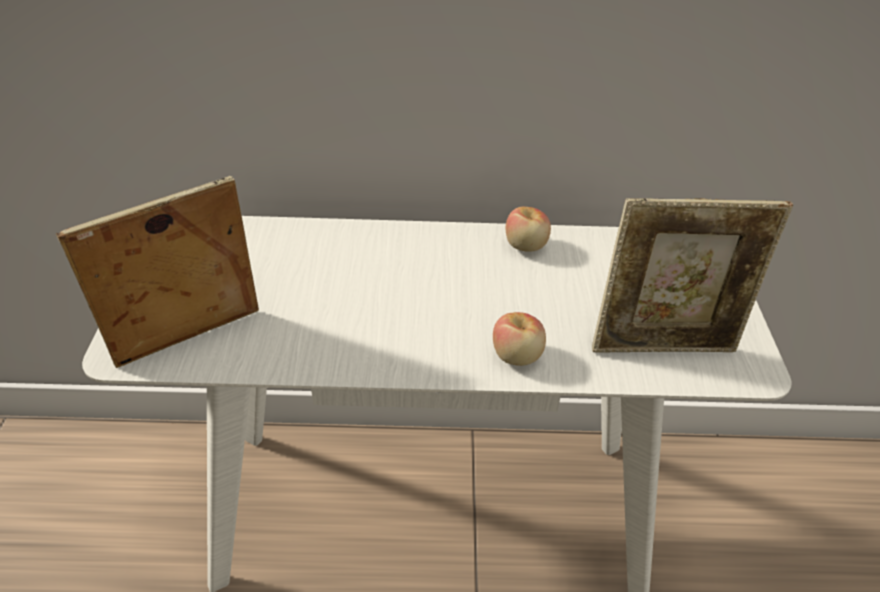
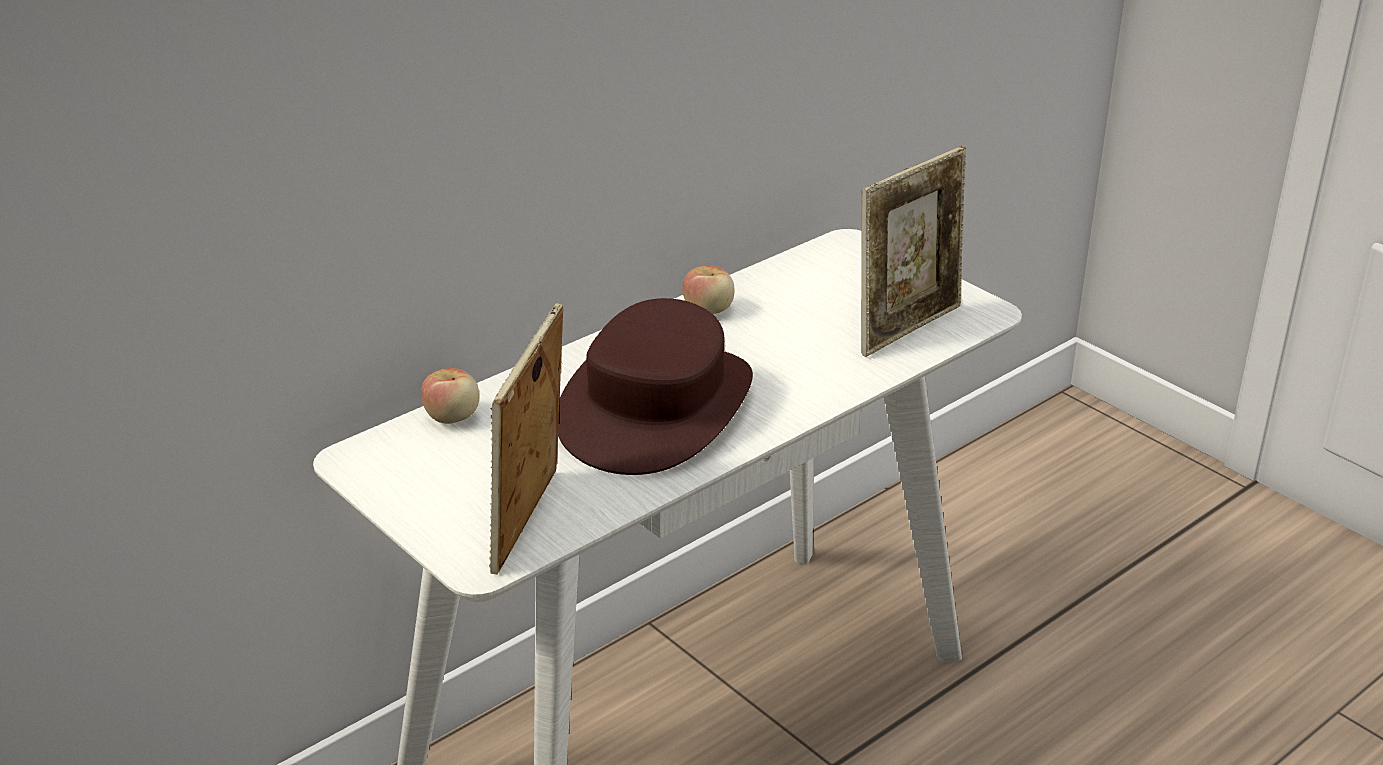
camera: 40 degrees left, 10 degrees down
(388, 302) = (656, 407): none -> brown hat
(517, 356) = (814, 389): apple -> apple (453, 417)

